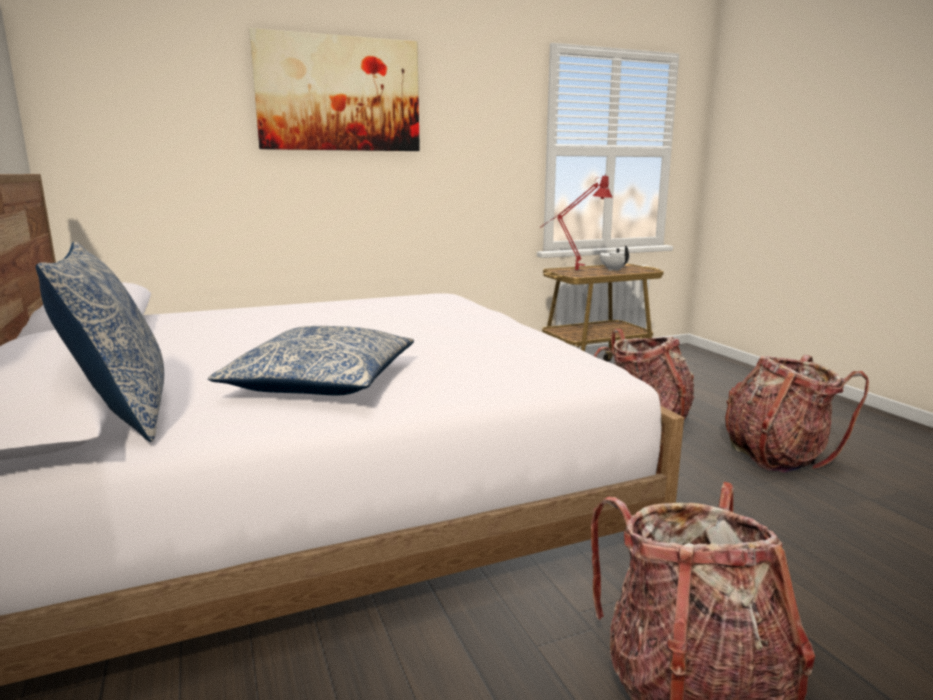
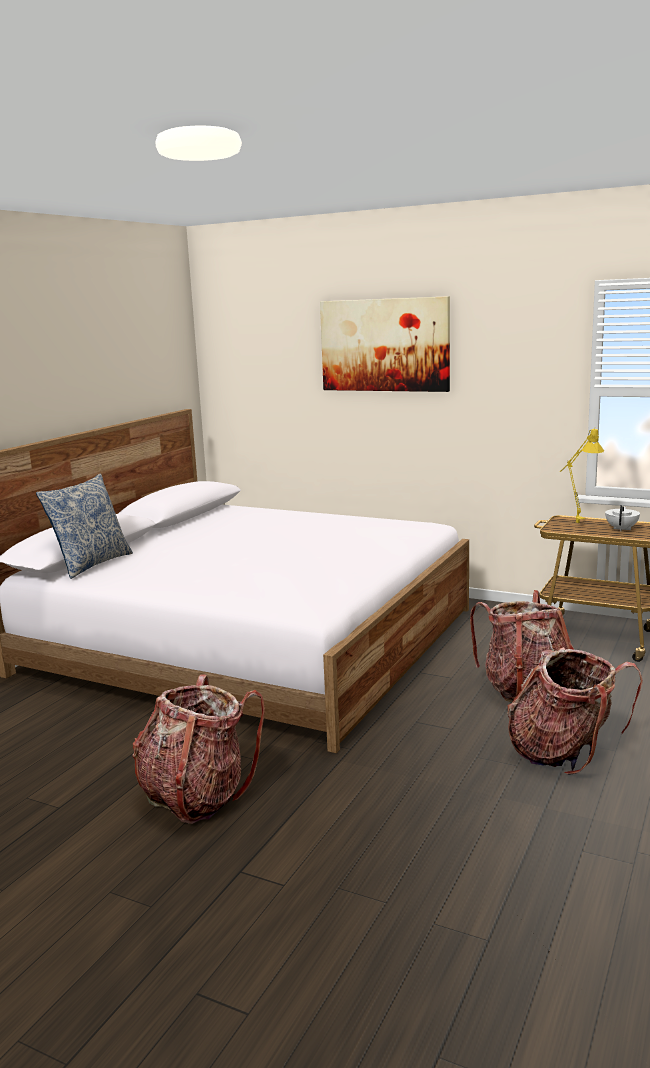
camera: 50 degrees right, 0 degrees up
(321, 382) = (181, 571): pillow -> none
(572, 271) = (575, 522): red table lamp -> yellow table lamp

